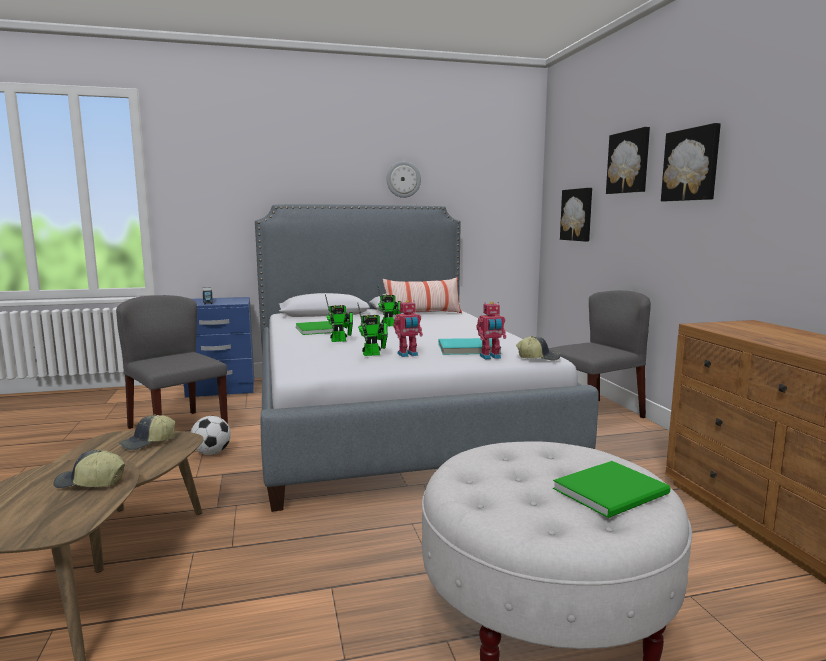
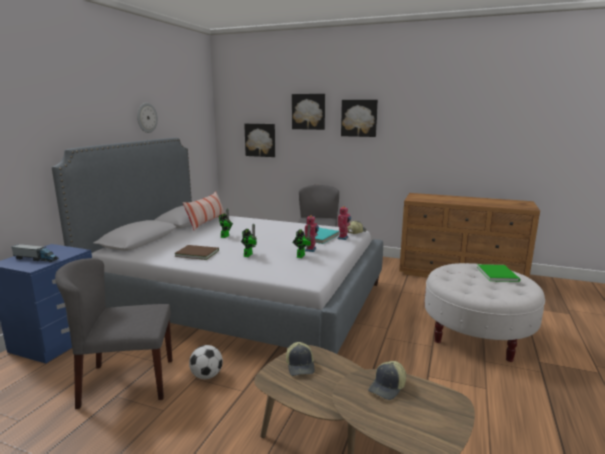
camera: 55 degrees left, 5 degrees up
(316, 329) = (196, 253): green book -> brown book

